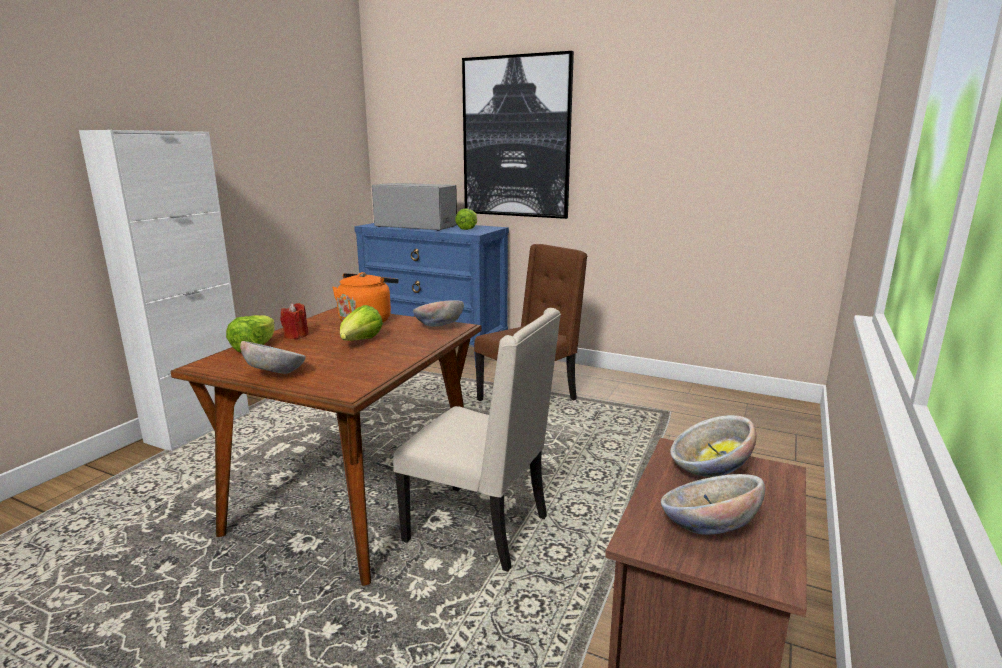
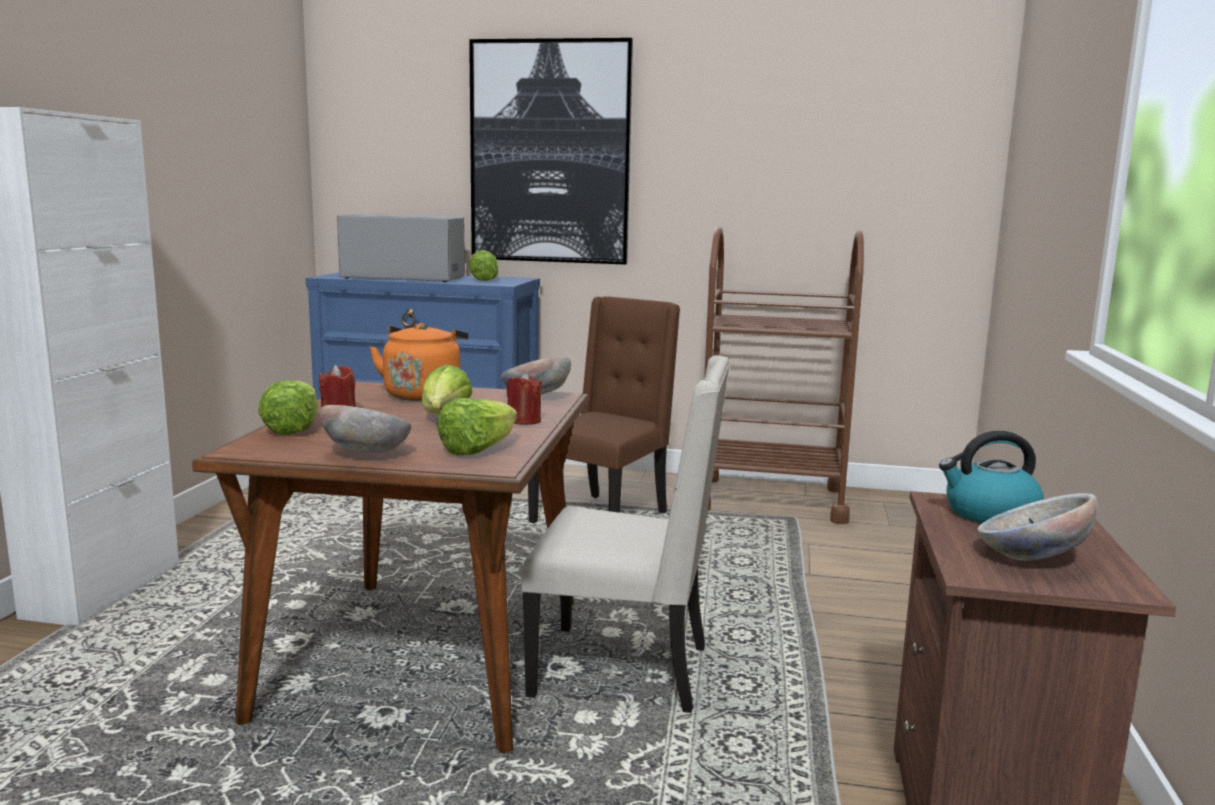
camera: 15 degrees left, 5 degrees down
(351, 375) = (477, 450): none -> lettuce
(410, 349) = (524, 421): none -> red candle
(659, 394) = (770, 499): none -> brown cart
(709, 471) = (989, 514): bowl -> kettle

